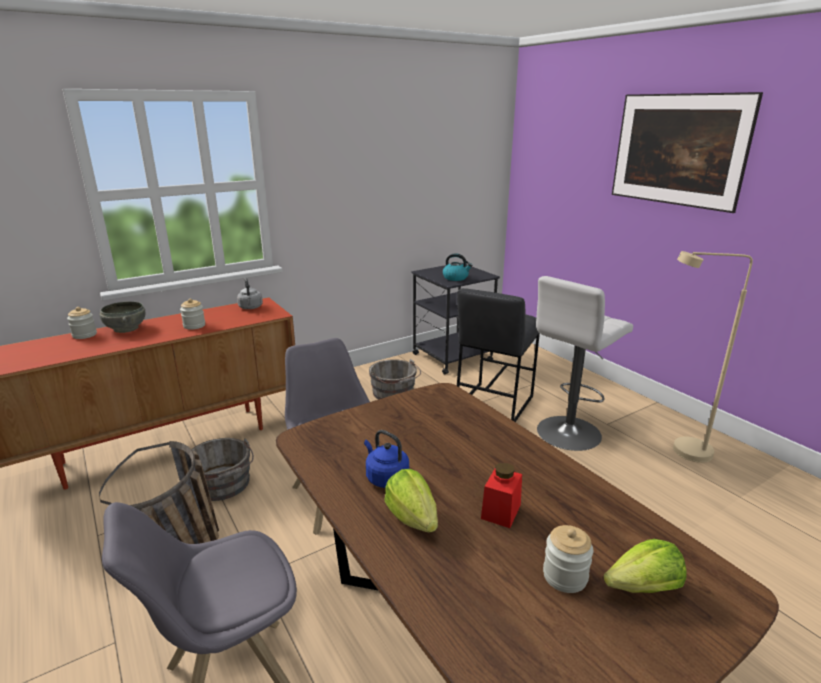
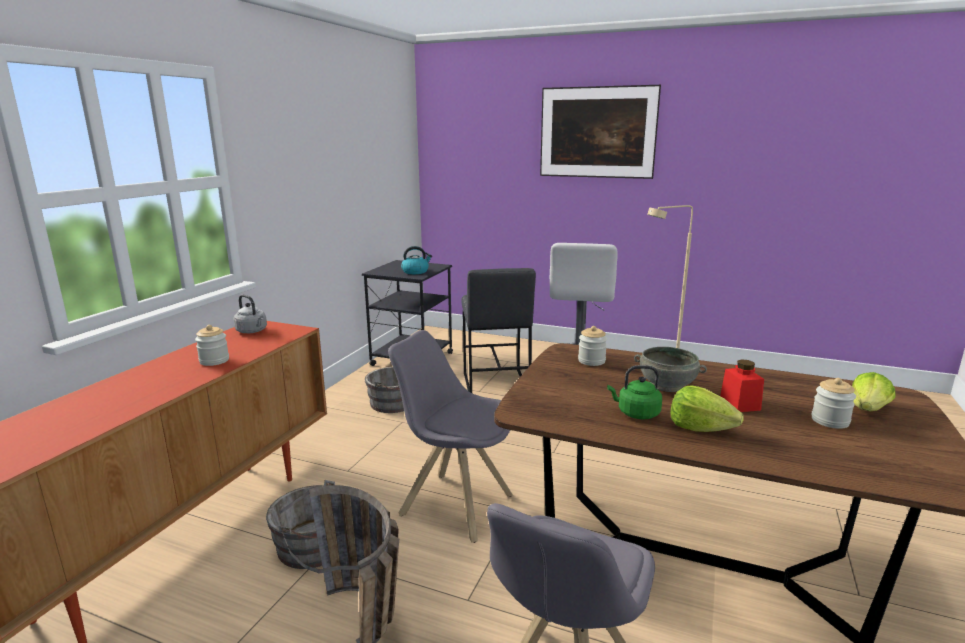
camera: 35 degrees left, 5 degrees down
(84, 335) = (61, 406): jar -> jar (591, 361)
(125, 328) = (115, 385): grey bowl -> grey bowl (666, 385)
(385, 478) = (636, 413): blue kettle -> green kettle

